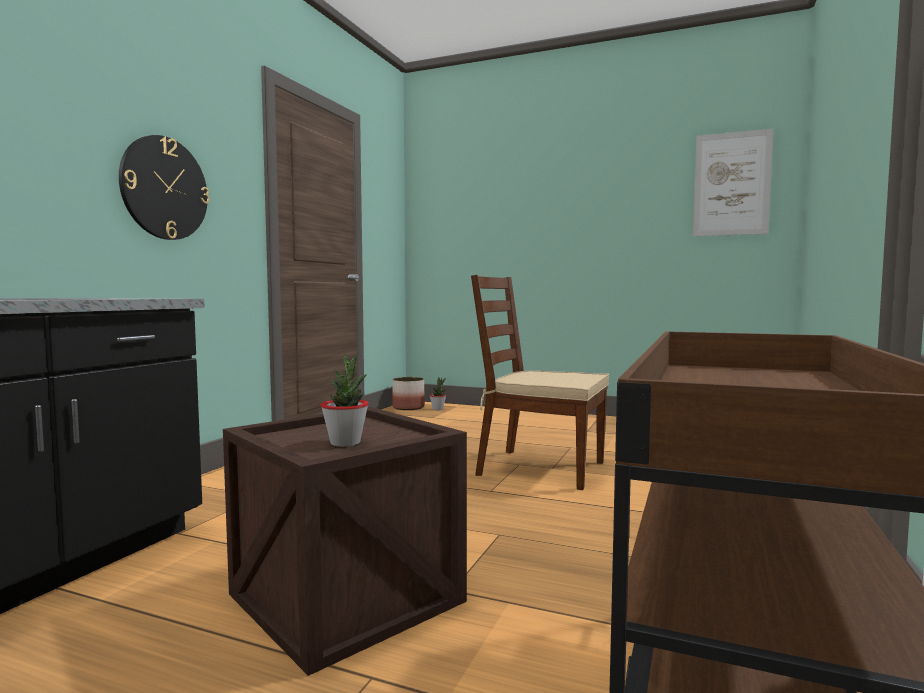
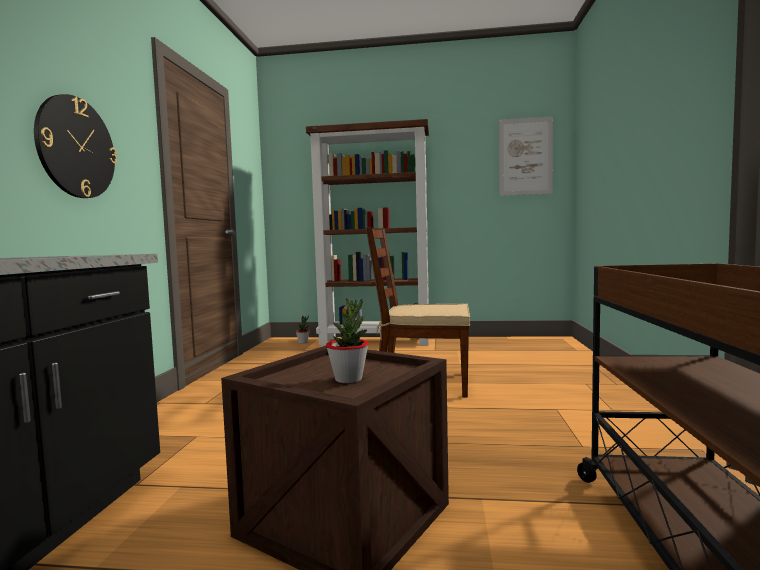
camera: 15 degrees left, 0 degrees up
(409, 407) = (277, 343): planter -> none
(523, 414) = (376, 341): none -> brown bookcase

